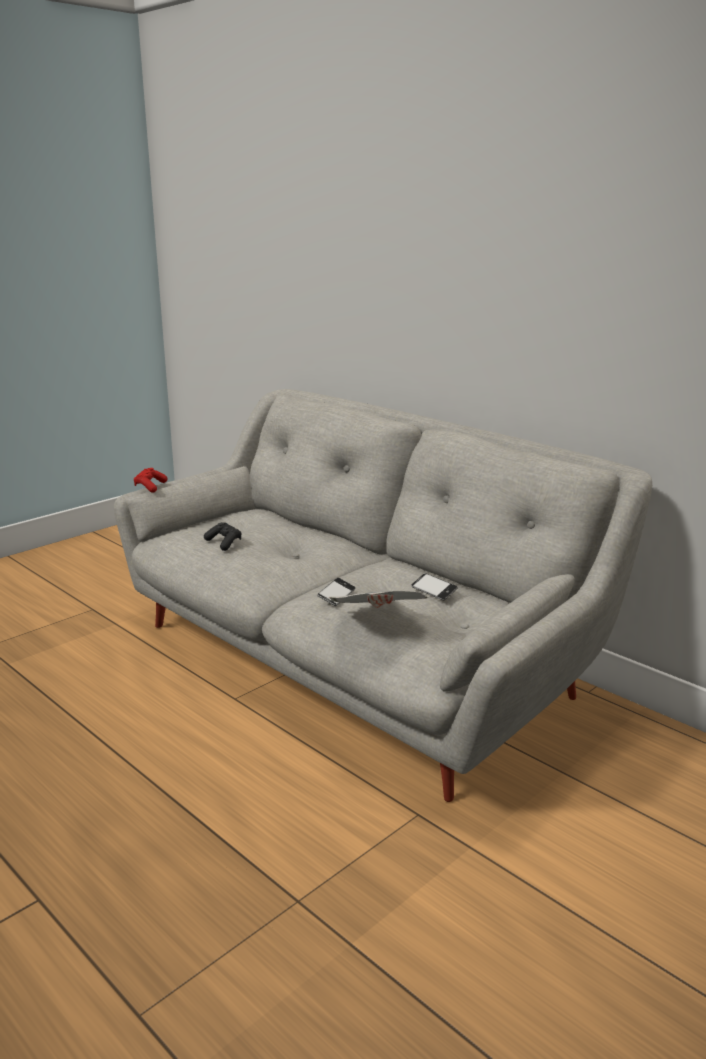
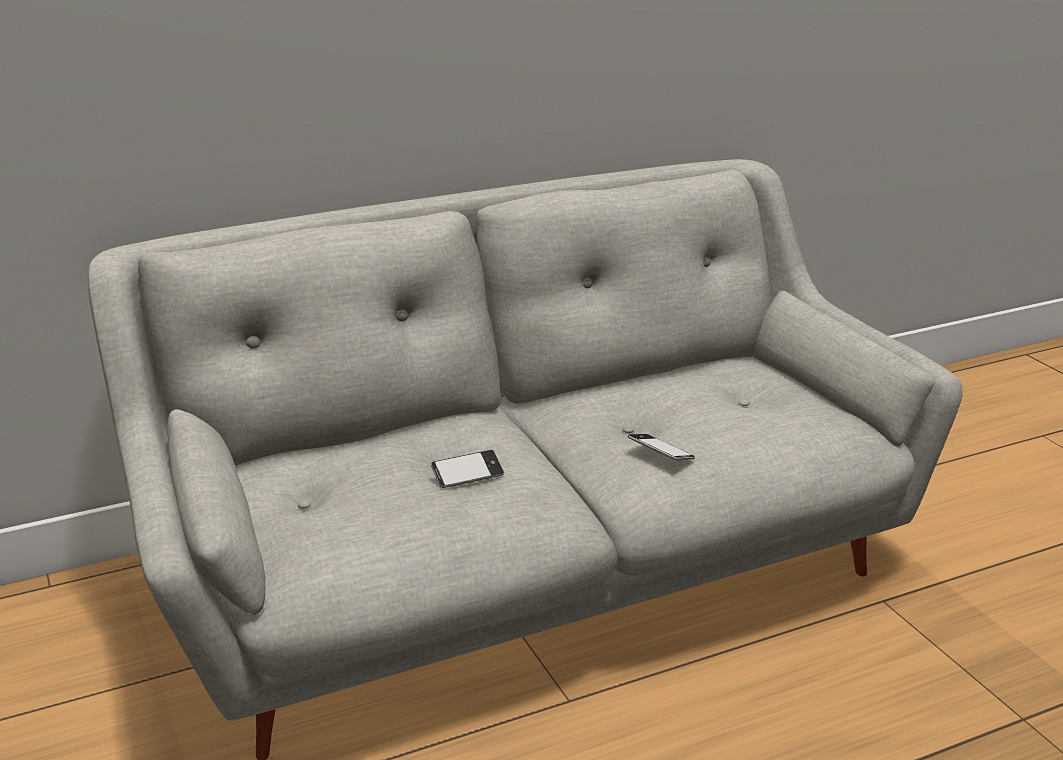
camera: 70 degrees left, 5 degrees up
(150, 487) = (183, 515): red game controller -> none
(224, 543) = (407, 510): black game controller -> none
(377, 623) = (765, 437): newspaper -> none
(434, 590) = (686, 388): phone -> phone (467, 474)

